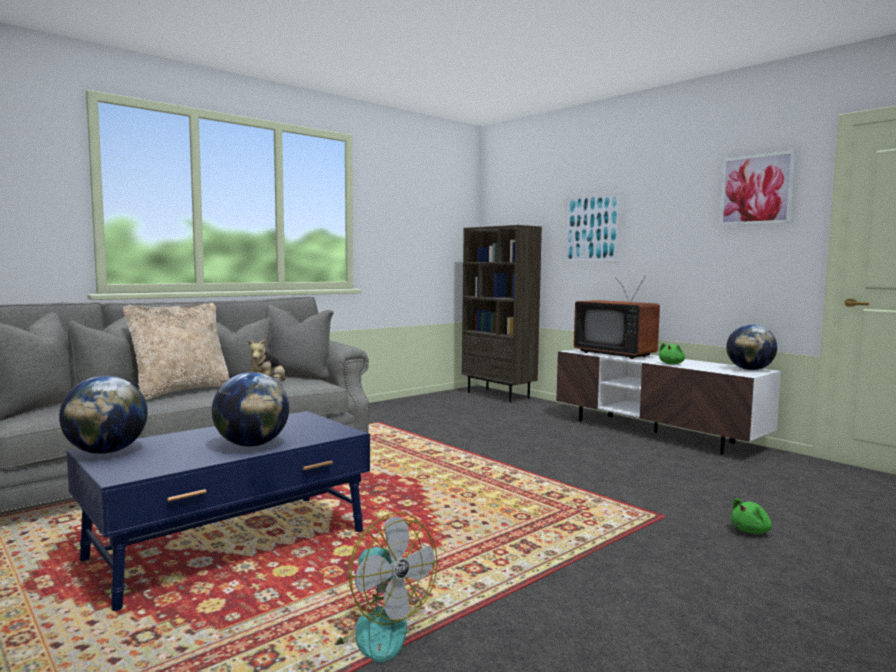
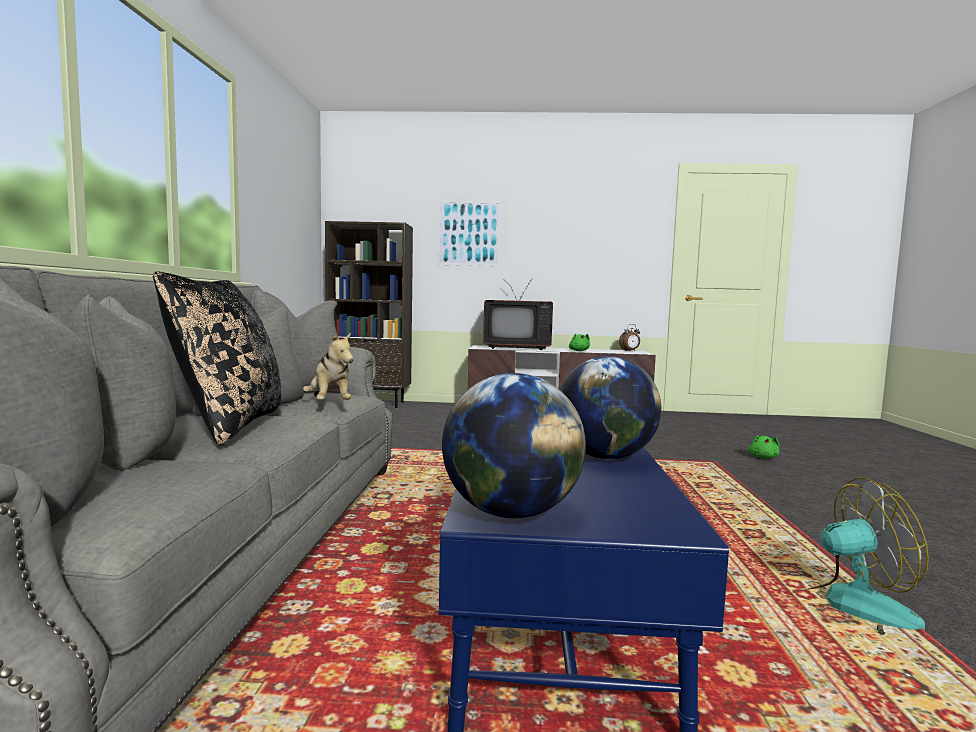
camera: 45 degrees left, 0 degrees up
(182, 391) = (230, 427): beige pillow -> black pillow
(749, 369) = (630, 351): globe -> alarm clock
(756, 190) = (621, 211): picture -> none

